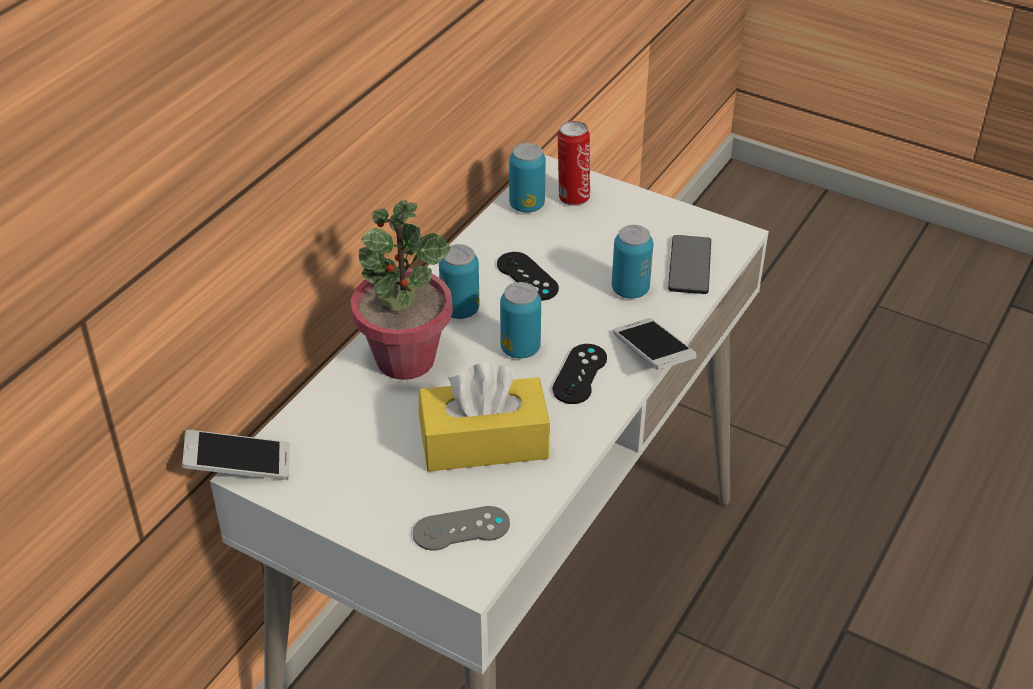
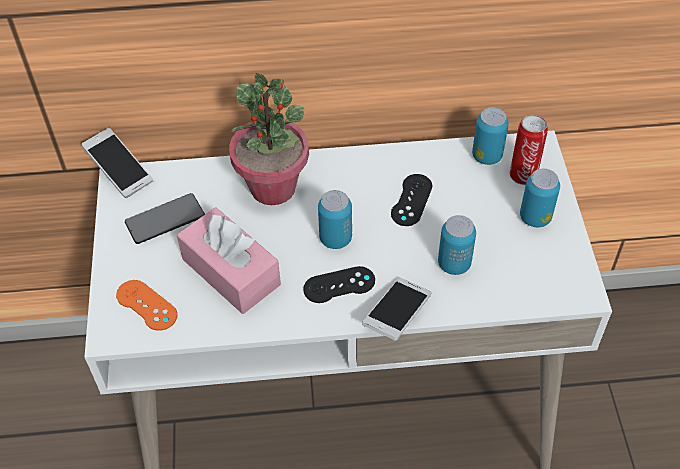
camera: 55 degrees right, 10 degrees up
(460, 310) = (344, 186): can -> can (535, 217)
(461, 529) = (146, 305): grey game controller -> orange game controller
(484, 442) = (231, 272): yellow tissue box -> pink tissue box
(689, 266) = (516, 284): phone -> phone (165, 219)

